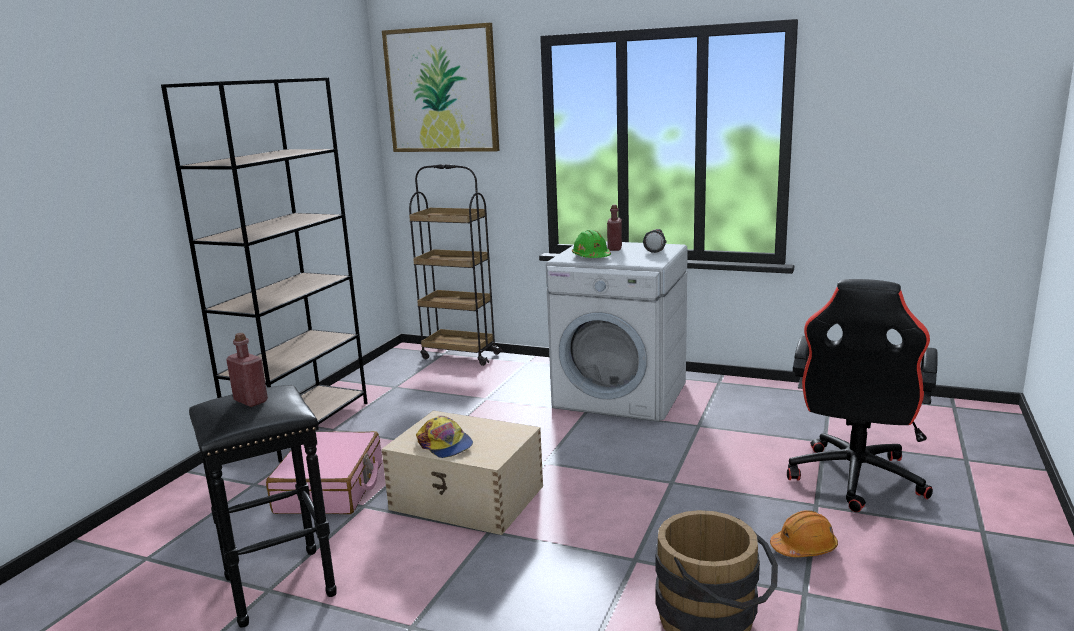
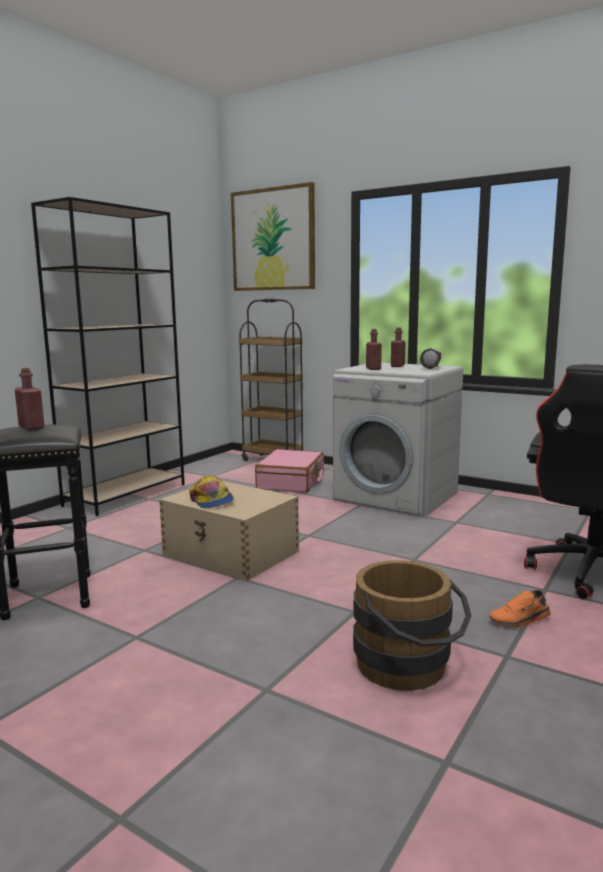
camera: 10 degrees right, 5 degrees down
(331, 488) = (125, 535): pink suitcase -> pink suitcase (291, 482)
(591, 257) = (373, 369): green hard hat -> red bottle
(804, 547) = (520, 620): orange hard hat -> orange shoe

